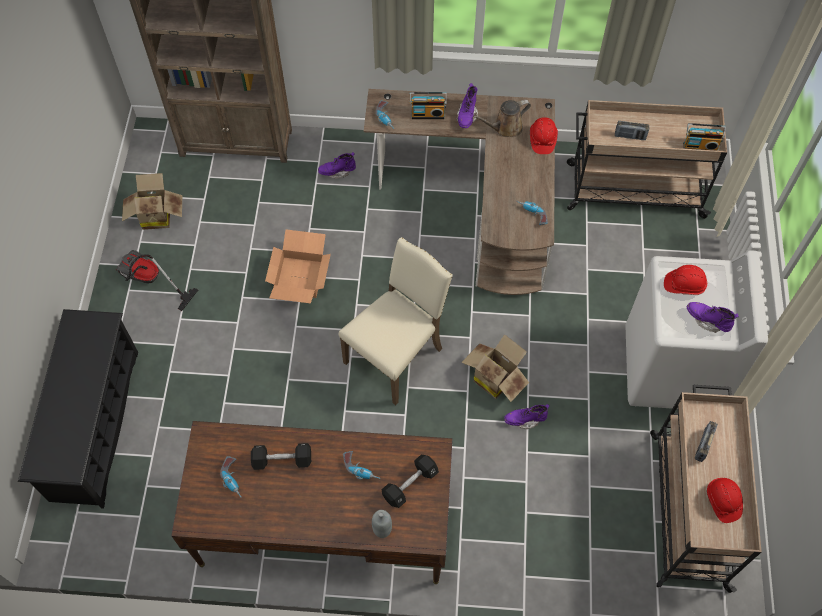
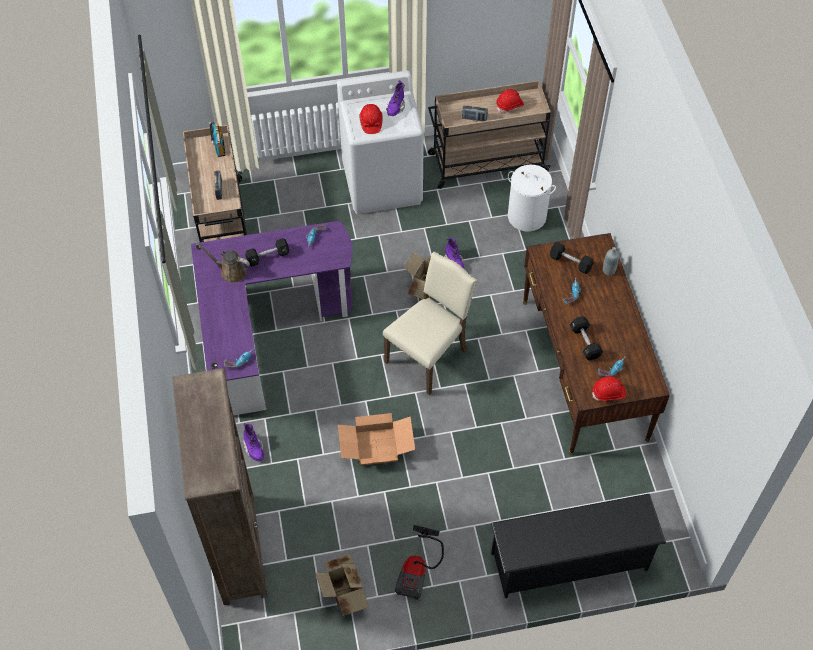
camera: 105 degrees left, 5 degrees down
(396, 355) = (429, 356): beige chair -> beige chair turned 105 degrees clockwise
(427, 114) = (228, 330): radio -> none
(467, 116) = (224, 301): purple boot -> none
(480, 205) = (265, 329): brown desk -> purple desk
(505, 128) = (231, 272): brown watering can -> brown watering can turned 150 degrees clockwise
(517, 164) = (268, 257): none -> black dumbbell
(542, 140) = (237, 244): red hard hat -> red hard hat (608, 393)
(581, 532) = (527, 216): none -> white laundry basket

